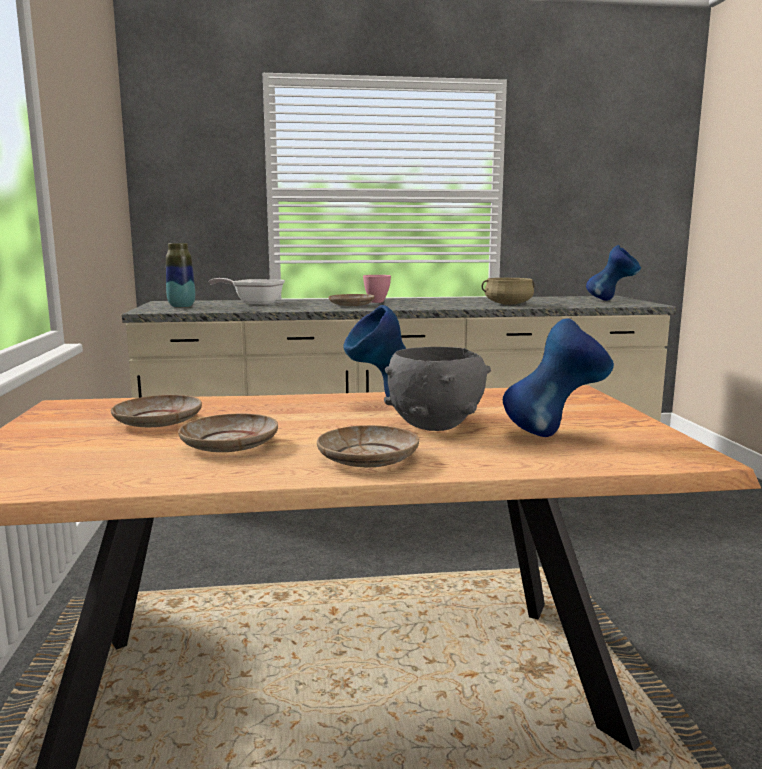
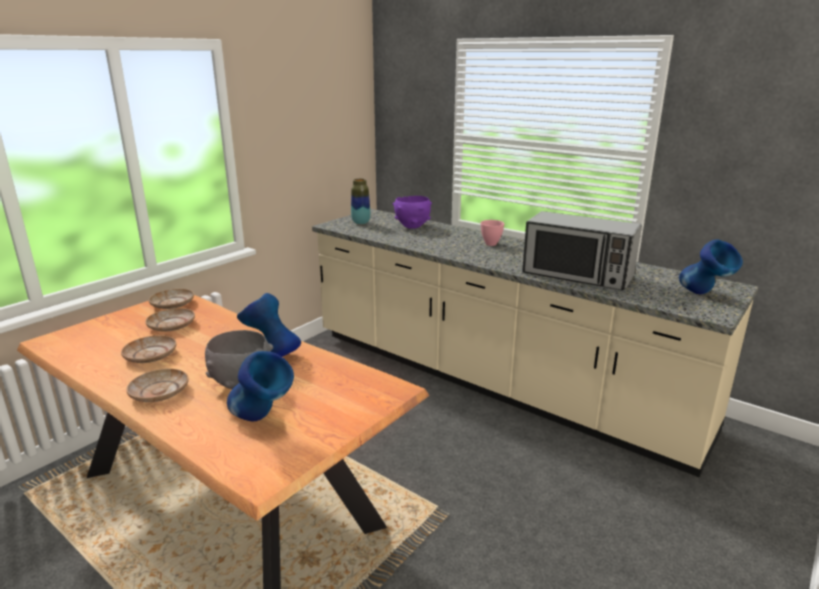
camera: 45 degrees right, 10 degrees up
(254, 303) = (412, 226): frying pan -> purple bowl
(351, 305) = (458, 245): beige plate -> beige plate (172, 304)
(508, 304) = (577, 275): beige cooking pot -> microwave

